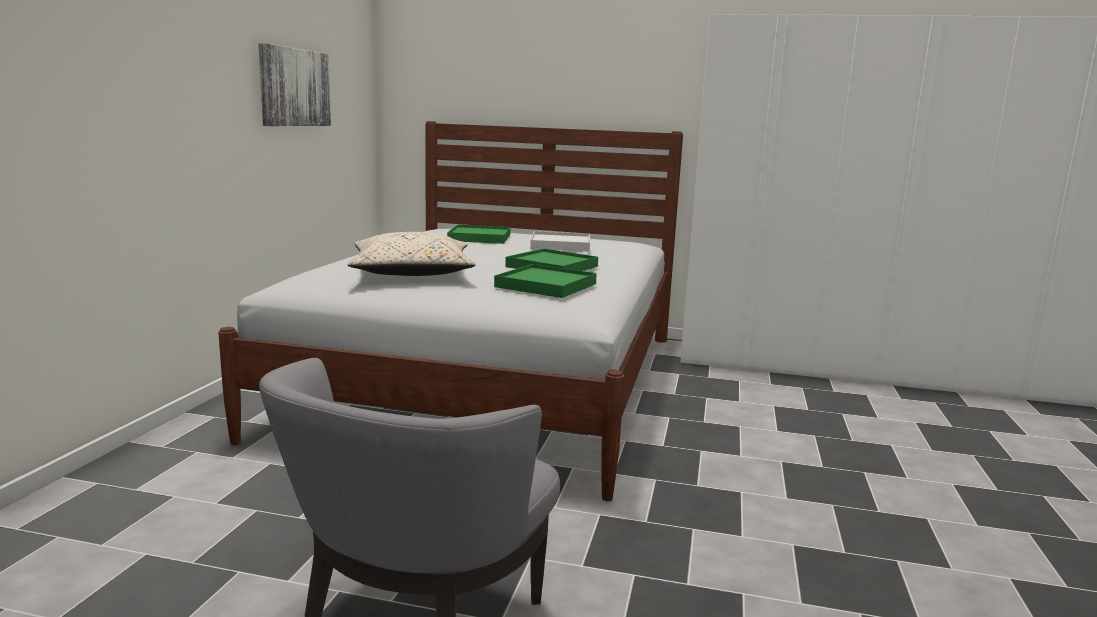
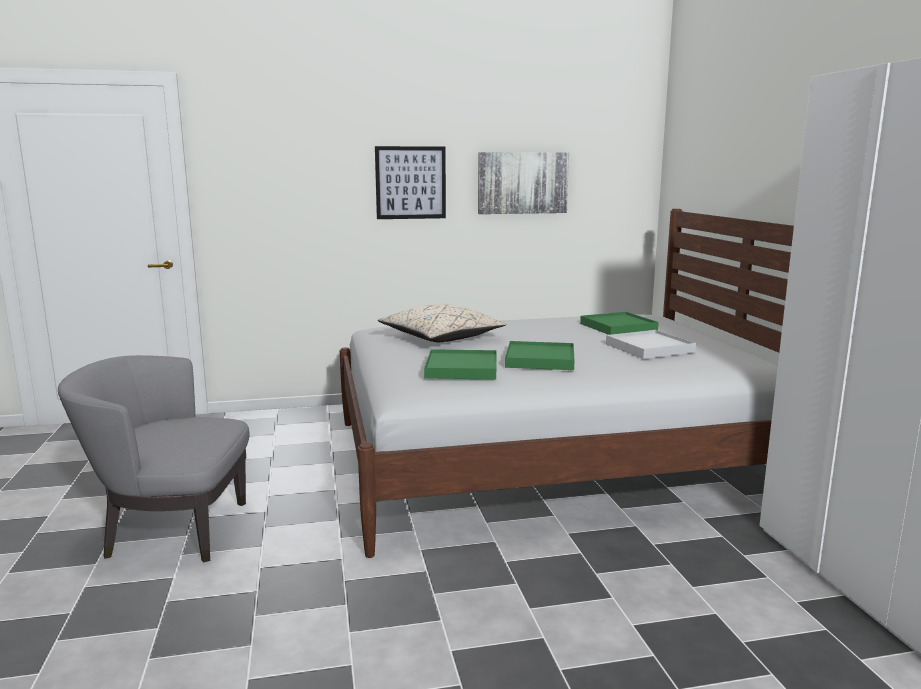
camera: 65 degrees right, 0 degrees up
(199, 78) = (410, 183): none -> picture

